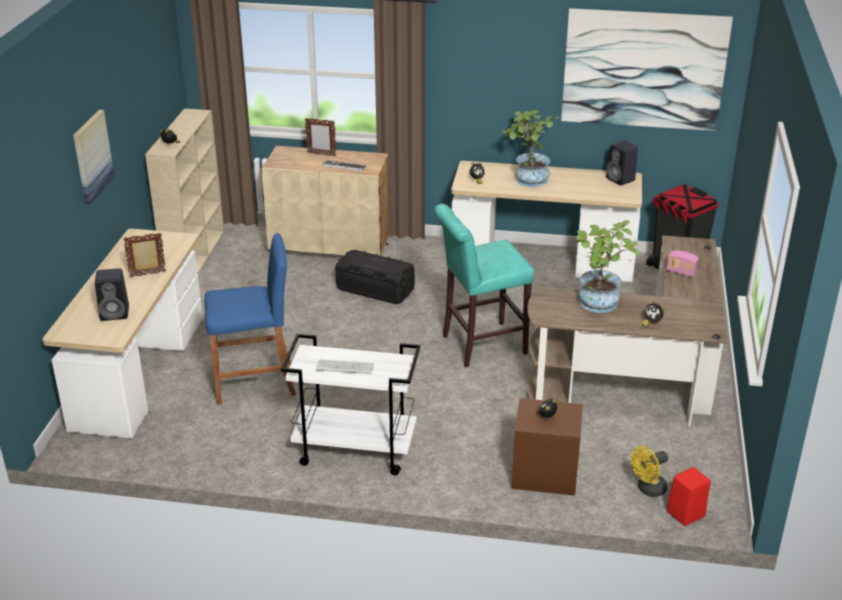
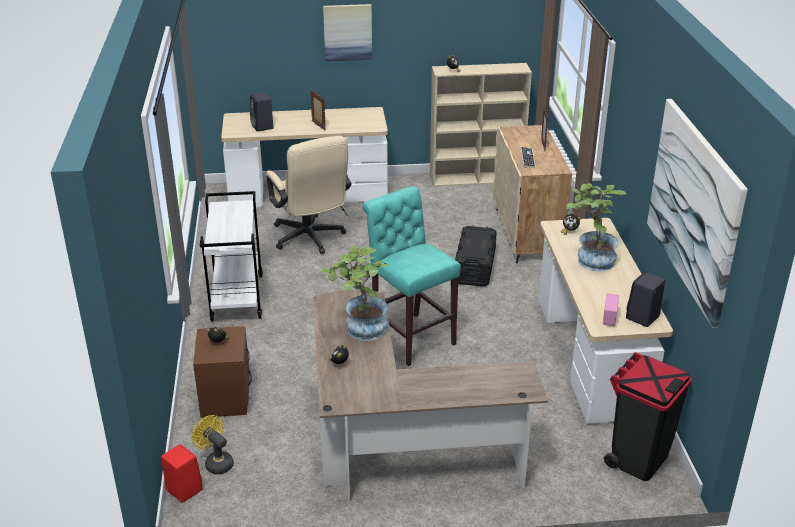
camera: 75 degrees right, 0 degrees up
(254, 383) = (310, 239): blue stool -> beige office chair
(345, 367) = (226, 222): keyboard -> none
(681, 272) = (454, 378): radio -> radio (609, 318)

